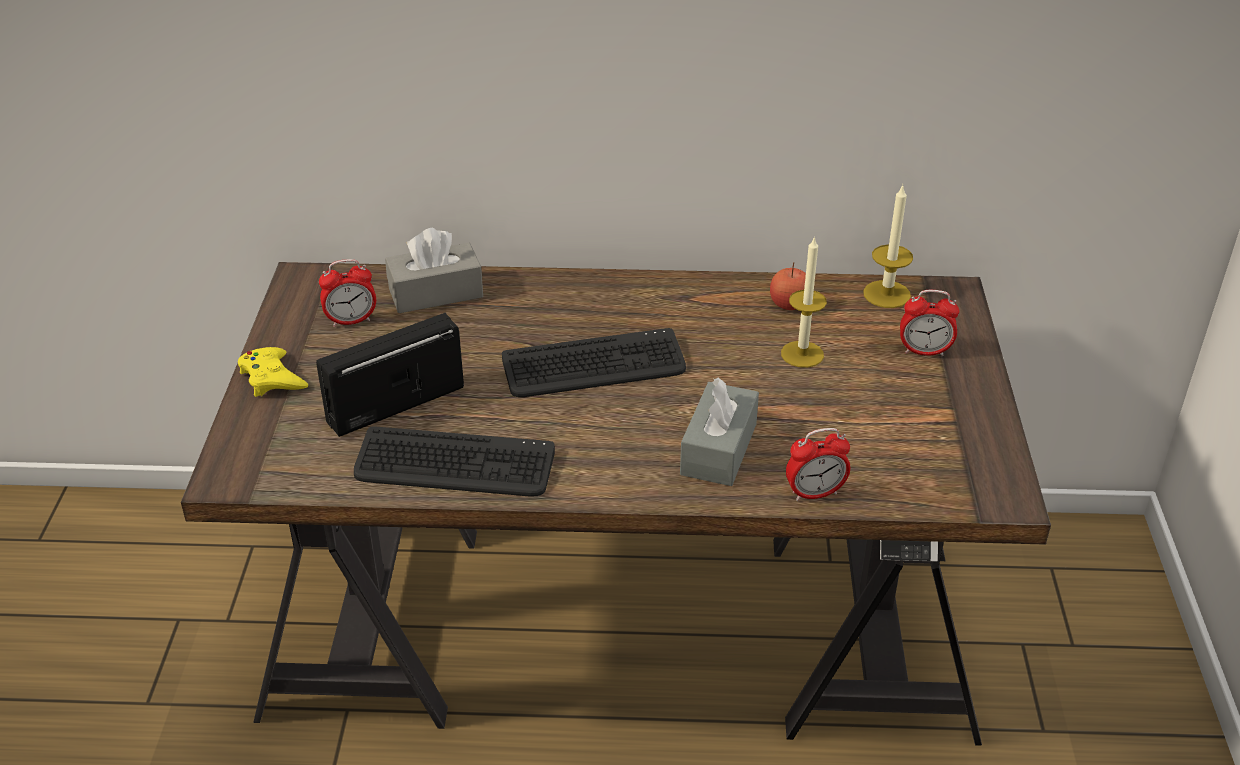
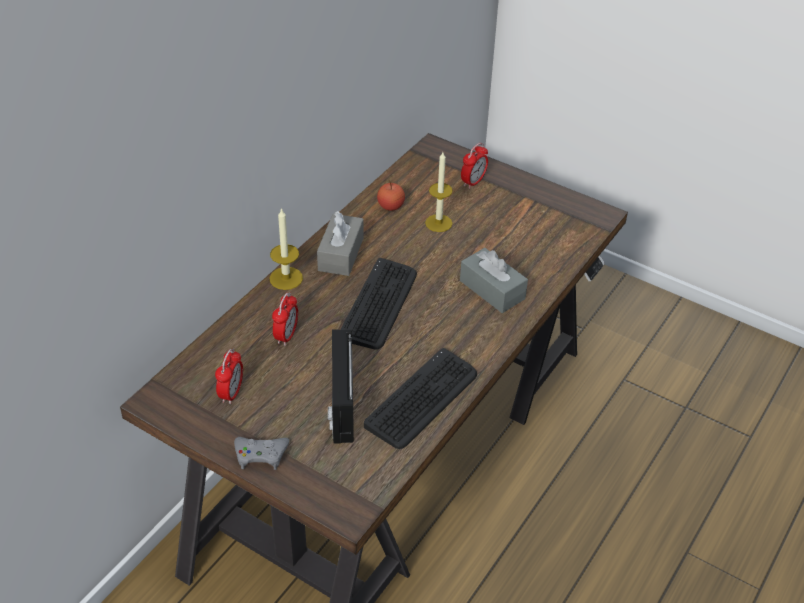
camera: 60 degrees left, 5 degrees up
(272, 378) = (260, 455): yellow game controller -> grey game controller
(436, 293) = (239, 342): grey tissue box -> grey tissue box (341, 254)
(815, 493) = (552, 273): alarm clock -> alarm clock (286, 336)
(886, 294) = (414, 169): candle -> candle (286, 278)

